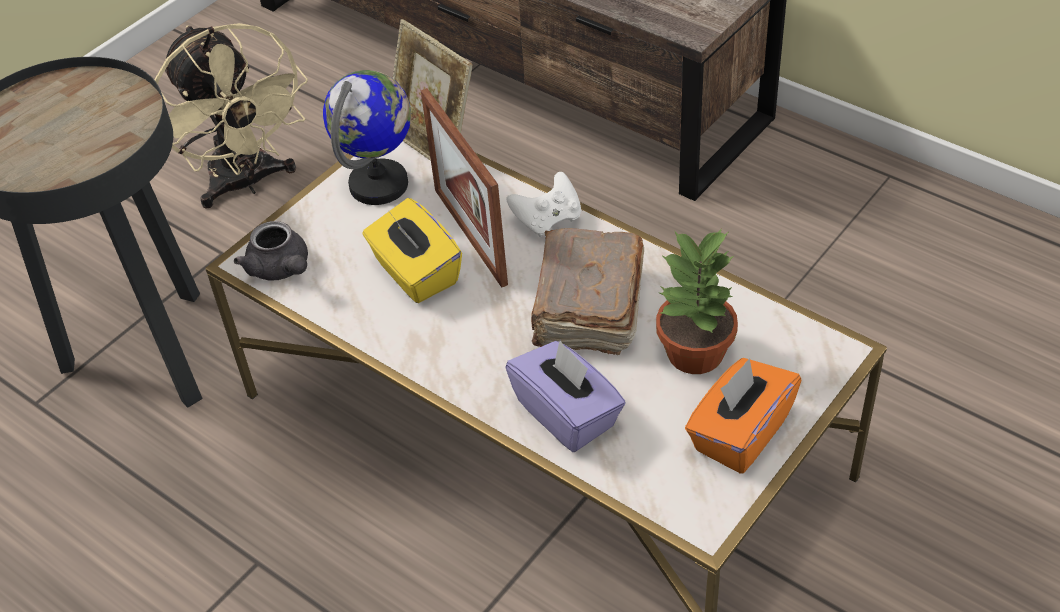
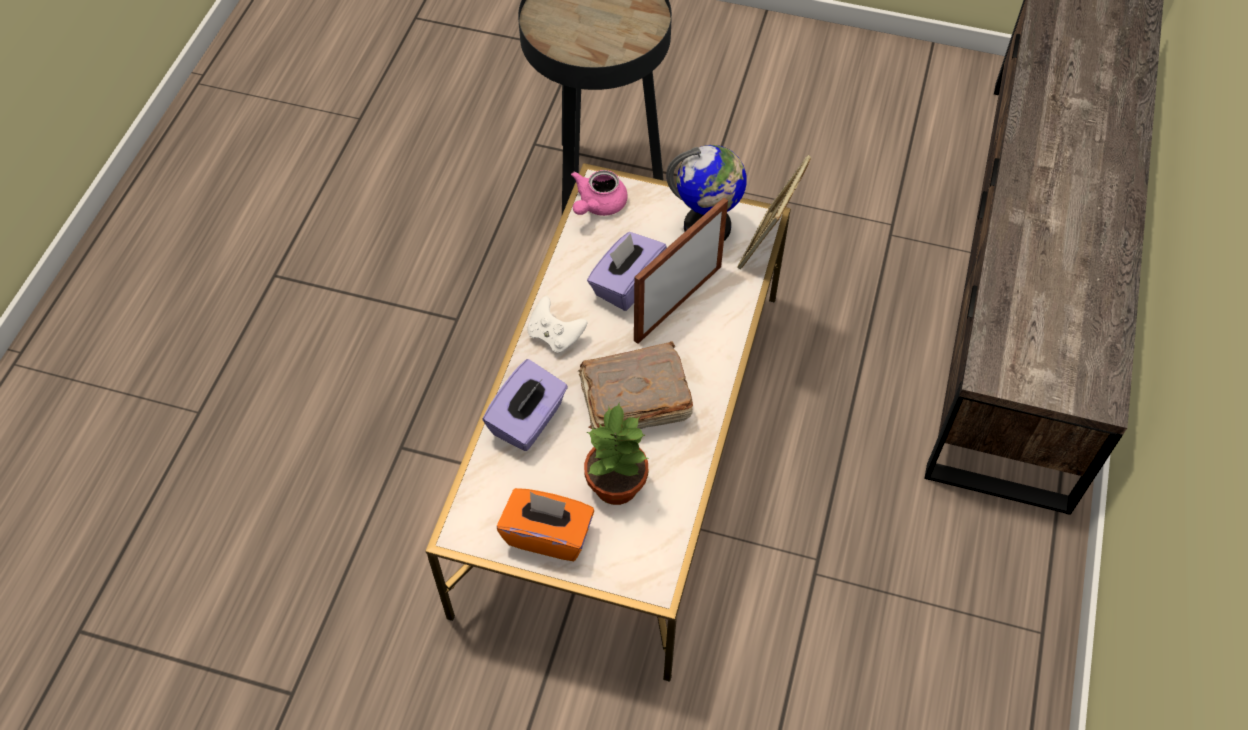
camera: 65 degrees right, 10 degrees up
(247, 183) = (786, 165): beige fan -> none
(281, 269) = (598, 205): grey teapot -> pink teapot
(415, 273) = (626, 284): yellow tissue box -> purple tissue box
(548, 220) = (716, 346): white game controller -> white game controller (555, 335)

